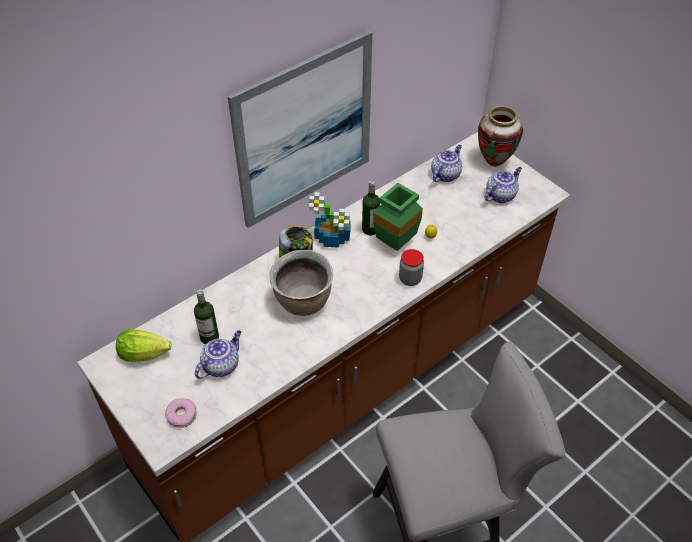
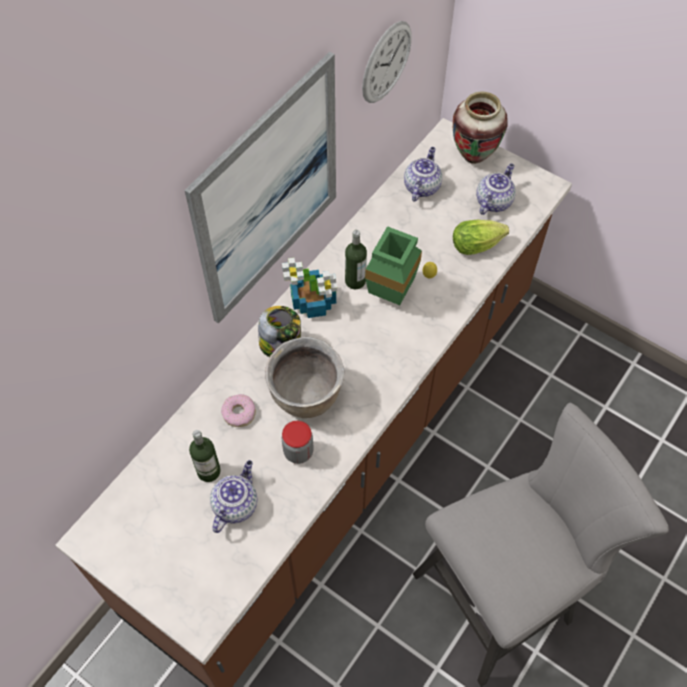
camera: 15 degrees left, 10 degrees up
(147, 354) = (140, 513): lettuce -> lettuce (479, 245)
(182, 415) = (210, 582): donut -> donut (239, 413)
(410, 279) = (422, 337): jar -> jar (298, 452)
(424, 61) = (386, 62): none -> wall clock

